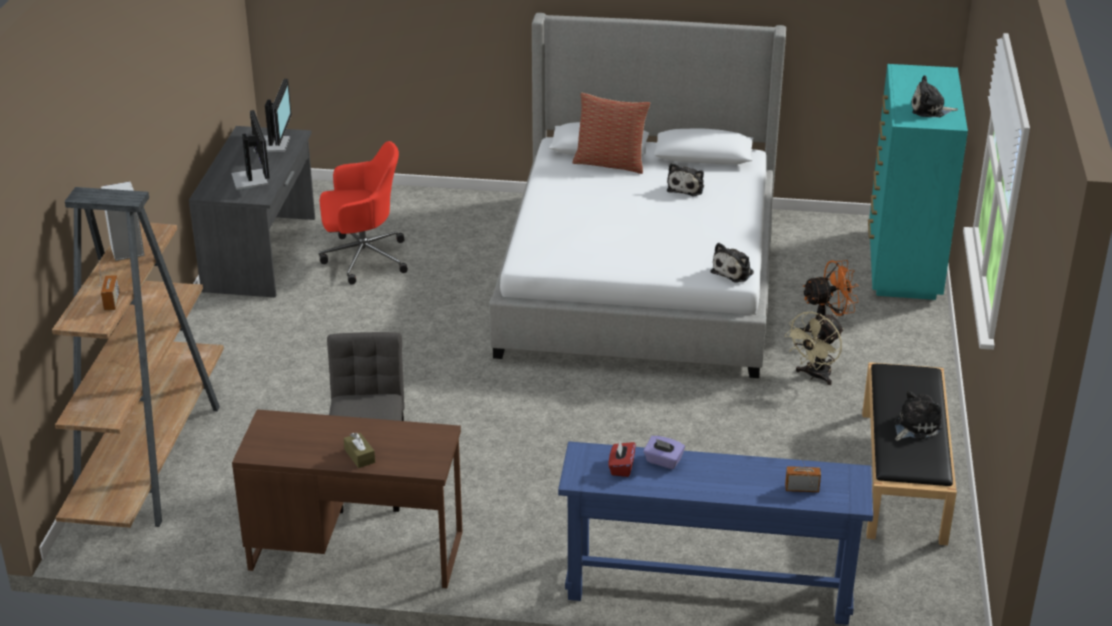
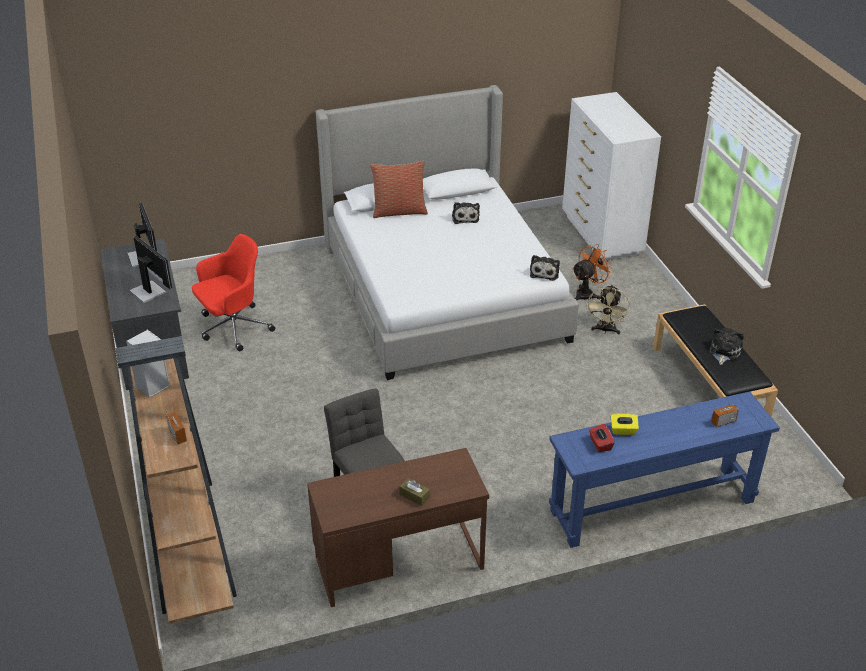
camera: 25 degrees left, 5 degrees up
(663, 461) = (623, 430): purple tissue box -> yellow tissue box
(902, 265) = (601, 235): turquoise dresser -> white dresser
(930, 110) = (626, 126): plush toy -> none

